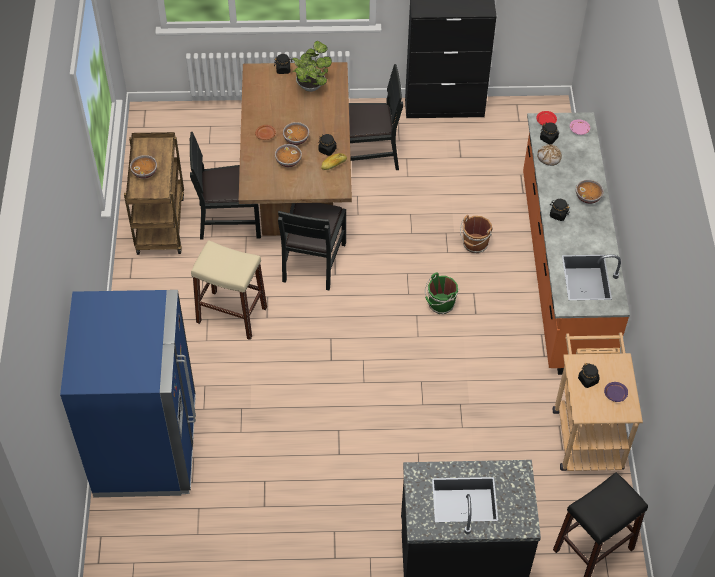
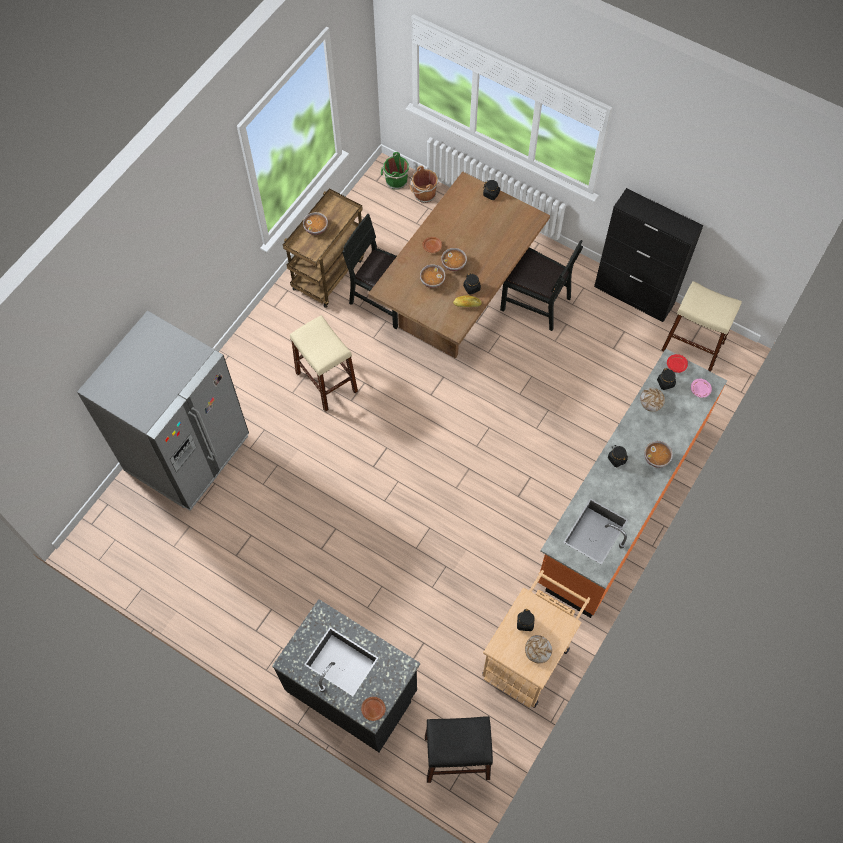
camera: 35 degrees right, 10 degrees up
(146, 447) = (188, 453): blue fridge -> grey fridge
(311, 84) = (503, 220): potted plant -> none
(313, 261) = (421, 373): black chair -> none
(440, 305) = (495, 471): green bucket -> green bucket (395, 181)
(475, 244) = (564, 434): brown bucket -> brown bucket (423, 195)
(522, 123) = (692, 346): none -> beige stool
(523, 520) = (373, 709): none -> brown plate
(615, 394) = (537, 650): purple plate -> bread

